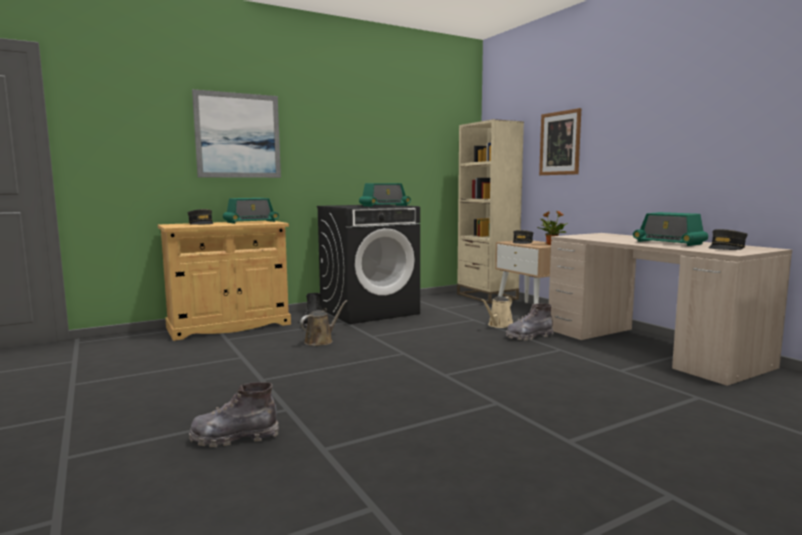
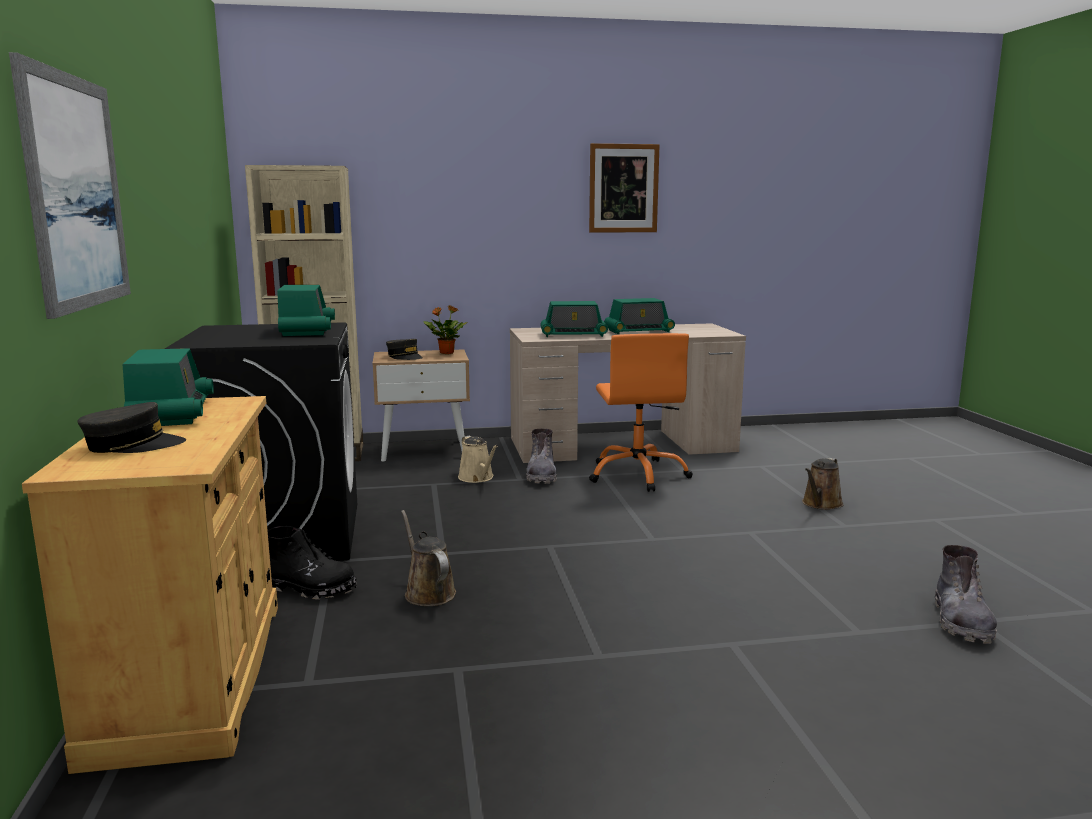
camera: 70 degrees left, 5 degrees up
(234, 437) = (820, 686): grey boot -> grey boot (961, 622)
(560, 143) = (424, 208): picture -> picture (623, 188)
(580, 358) = (638, 474): none -> orange office chair
(606, 238) = (573, 335): none -> radio
(619, 428) = (821, 504): none -> brown watering can
(726, 248) = (694, 329): grey cap -> none

